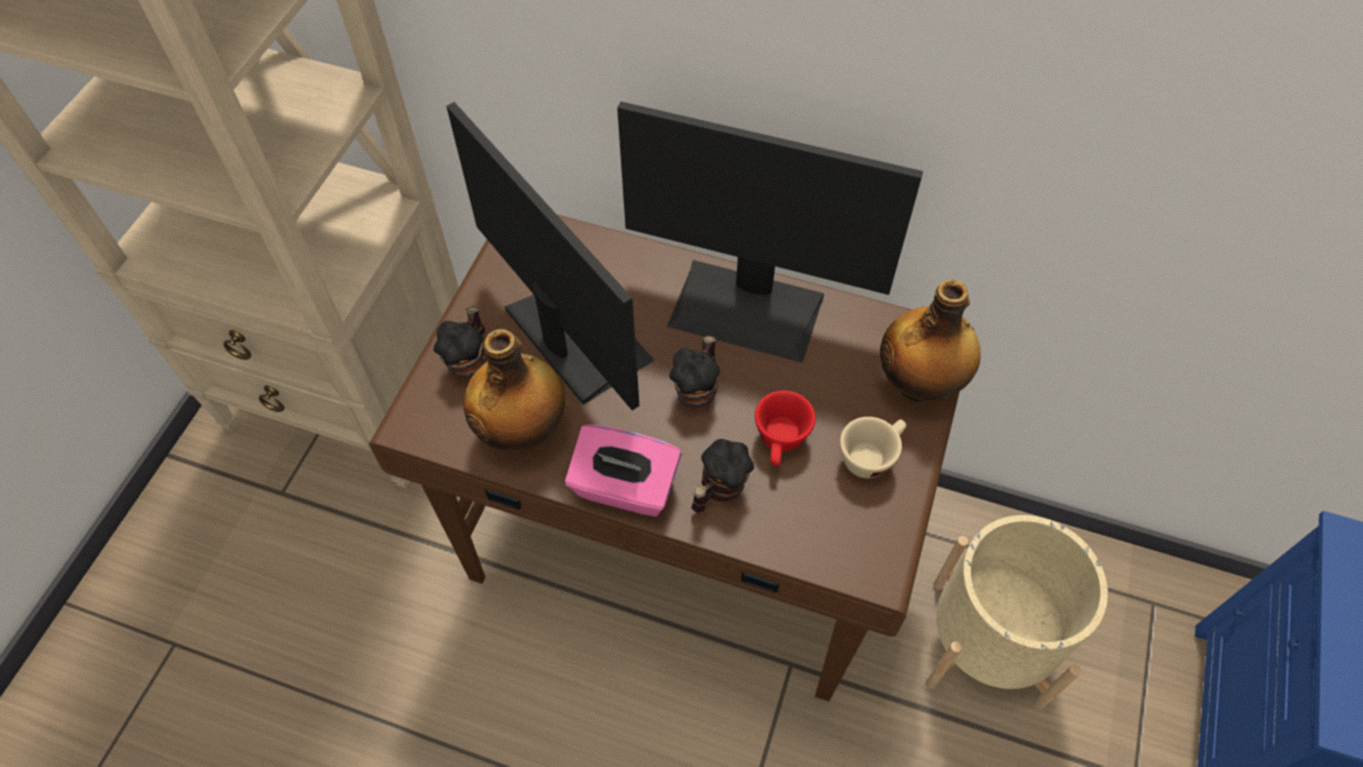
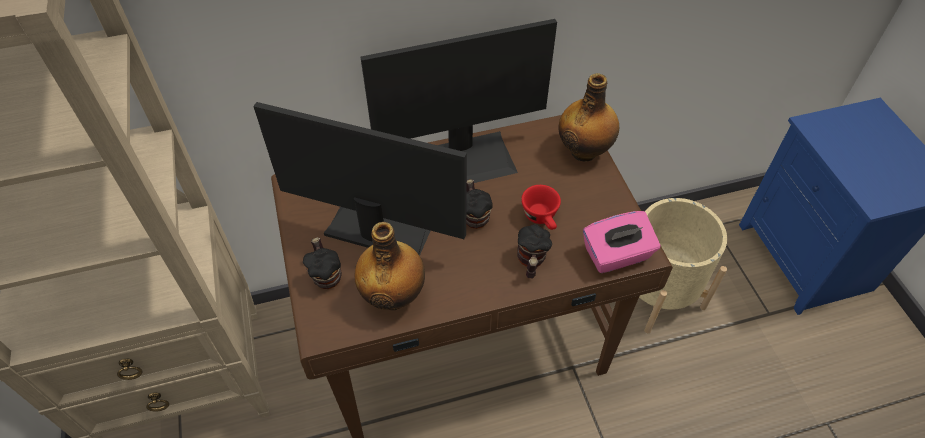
camera: 35 degrees left, 5 degrees down
(624, 488) = (479, 291): pink tissue box -> pink tissue box (616, 255)
(871, 455) = (591, 199): beige cup -> none

